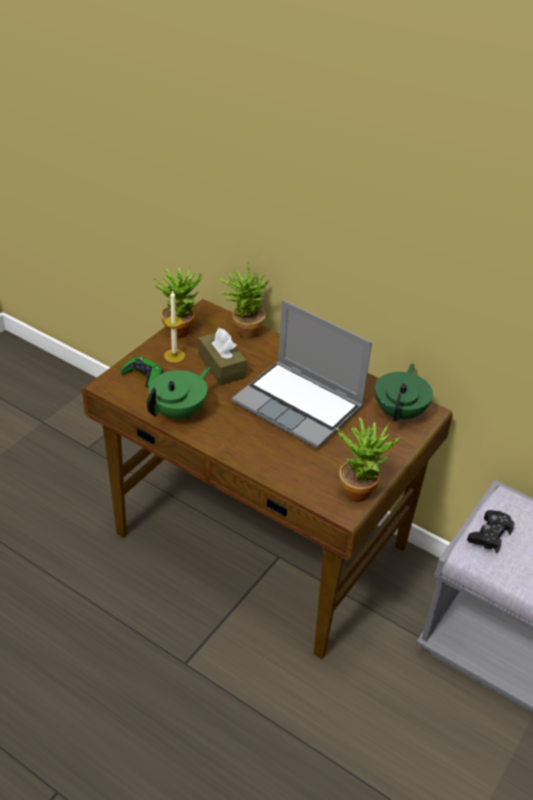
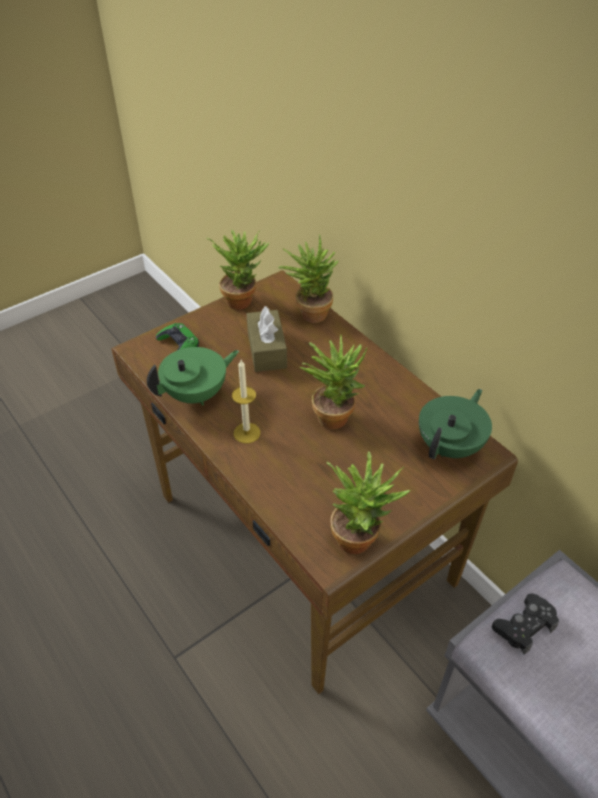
camera: 20 degrees right, 5 degrees up
(174, 356) = (222, 328): candle -> candle (247, 433)
(300, 405) = (333, 413): laptop -> potted plant

